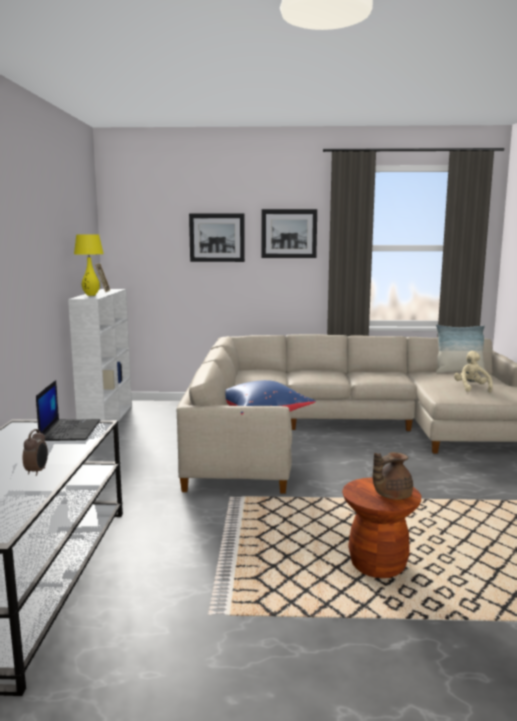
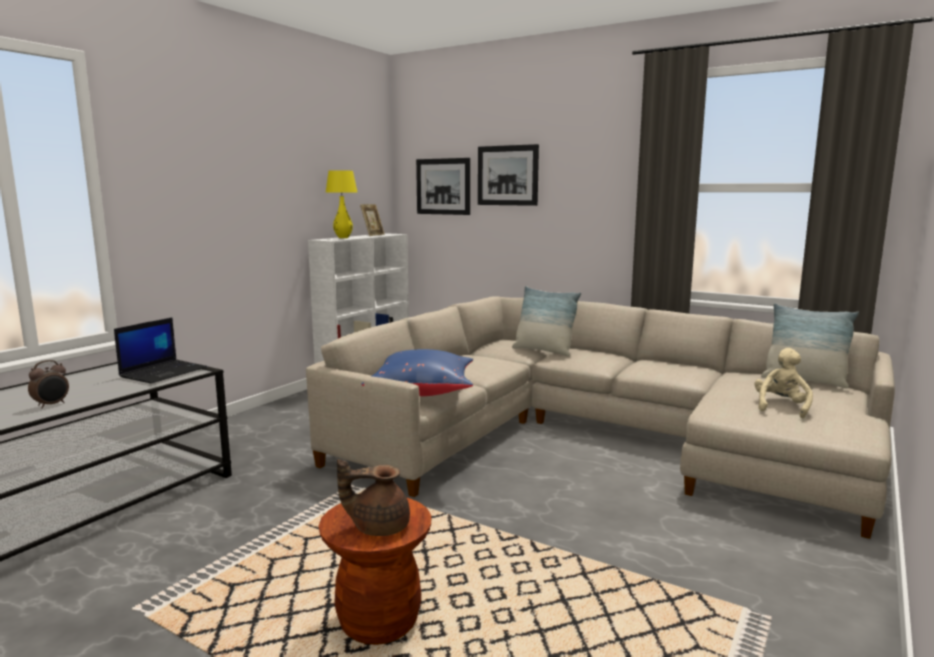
camera: 30 degrees right, 0 degrees up
(285, 374) = (543, 351): none -> pillow
(289, 233) = (591, 169): picture -> picture (443, 186)

